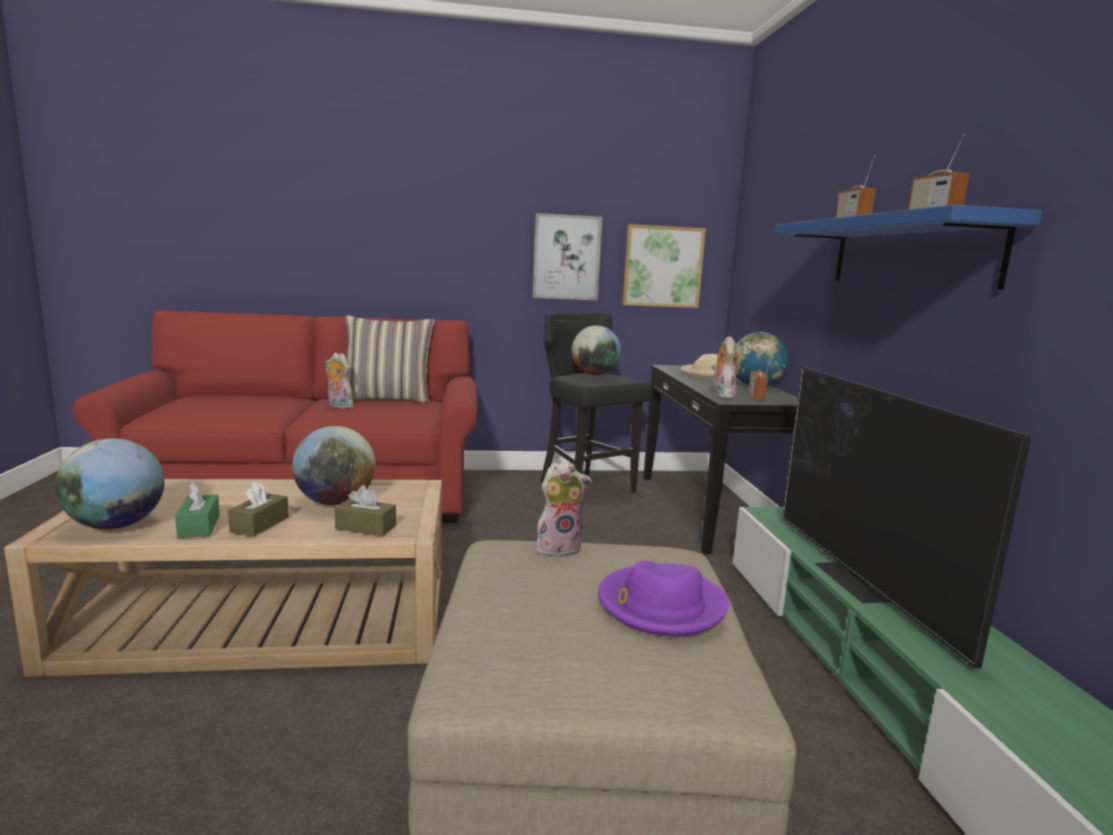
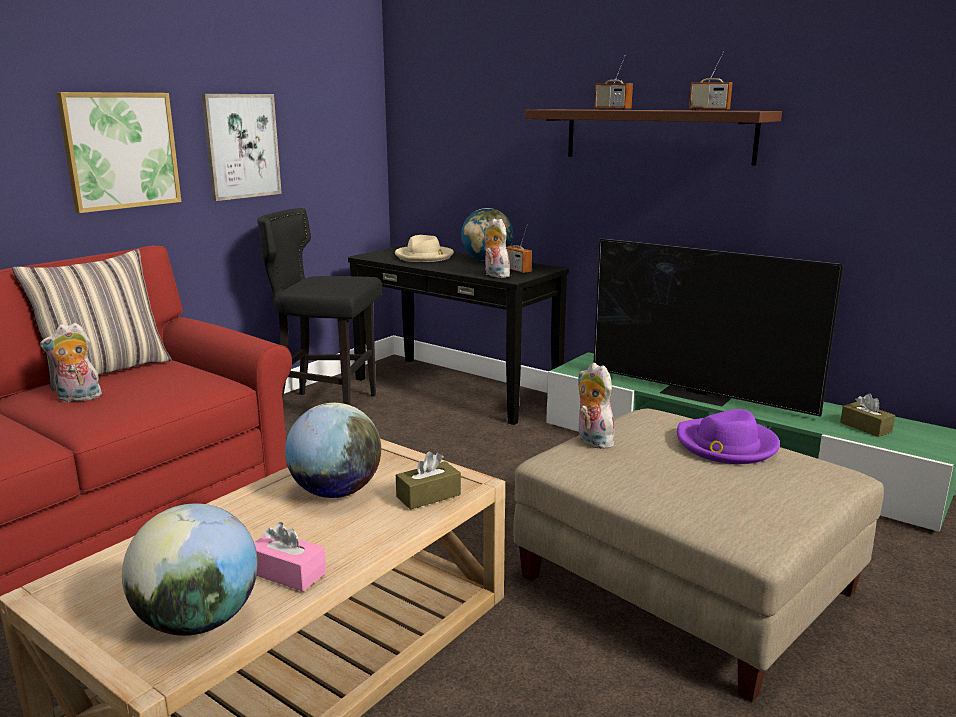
camera: 45 degrees left, 5 degrees up
(199, 526) = (287, 573): green tissue box -> pink tissue box
(259, 524) = (338, 541): brown tissue box -> brown tissue box (865, 427)
(559, 548) = (592, 441): plush toy -> plush toy turned 60 degrees counterclockwise
(594, 374) = (321, 280): globe -> none
(662, 266) = (332, 146): picture -> picture (121, 150)
(910, 253) = (657, 135): blue shelf -> brown shelf

